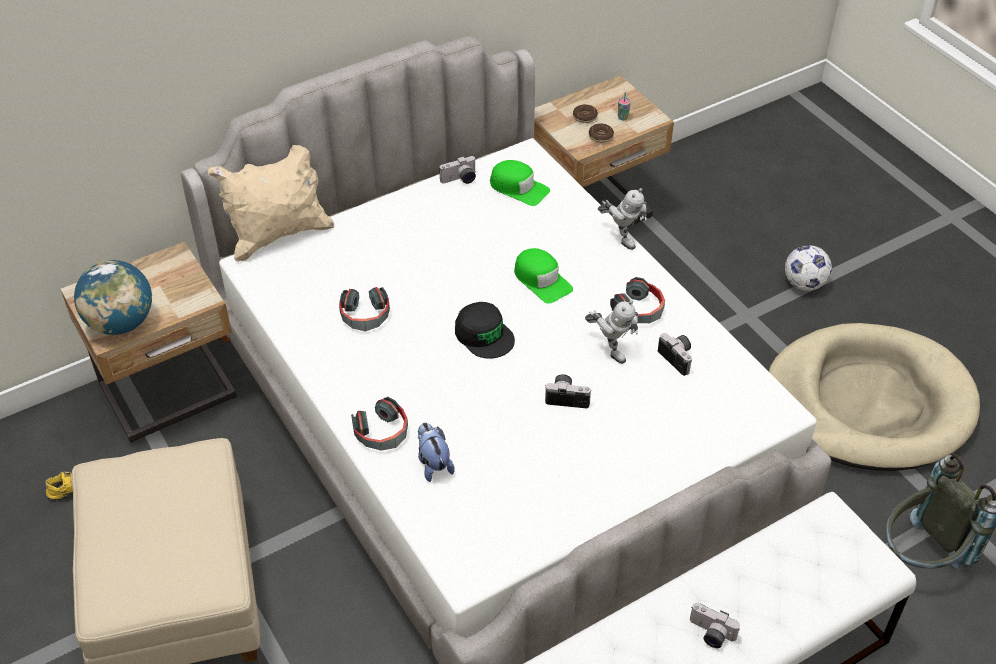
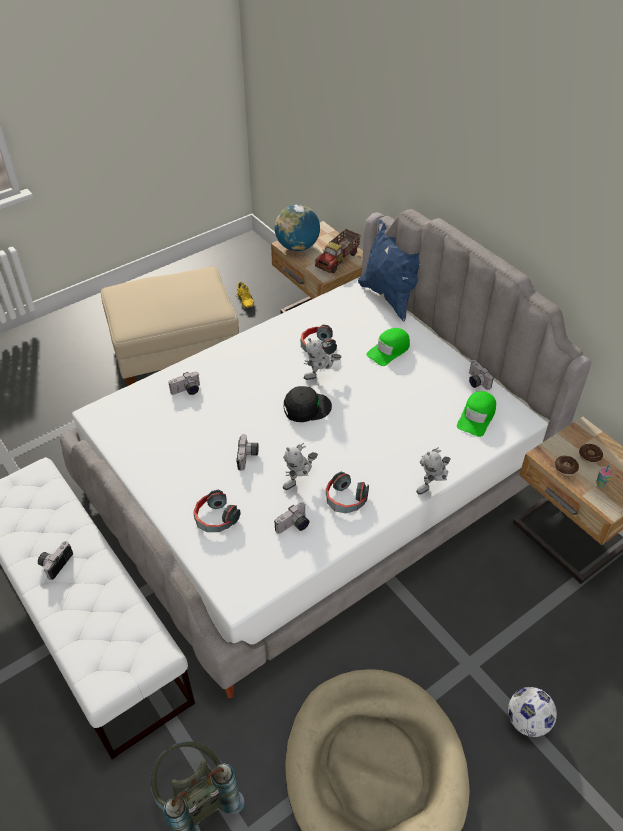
camera: 85 degrees right, 0 degrees up
(173, 279) = (338, 260): none -> toy truck
(278, 235) = (389, 297): beige pillow -> blue pillow
(382, 433) = (212, 365): headphones -> headphones (215, 518)
(427, 317) = (320, 376): none -> toy robot
(433, 463) = (187, 391): plush toy -> camera
(484, 335) = (306, 407): black cap -> black cap turned 150 degrees counterclockwise
(541, 280) = (370, 437): green cap -> green cap (389, 350)

